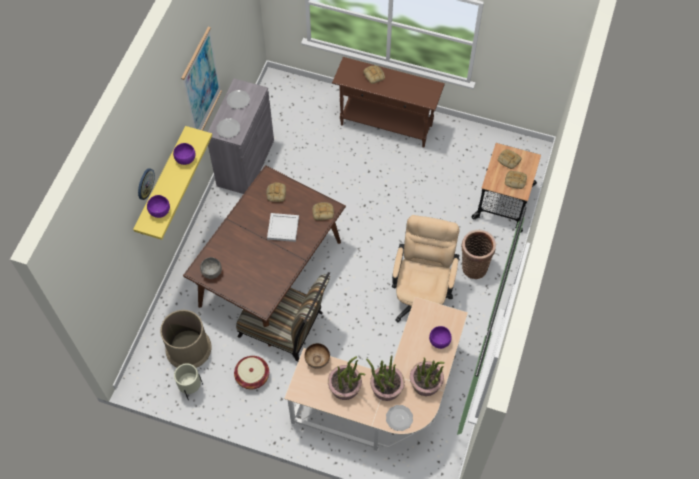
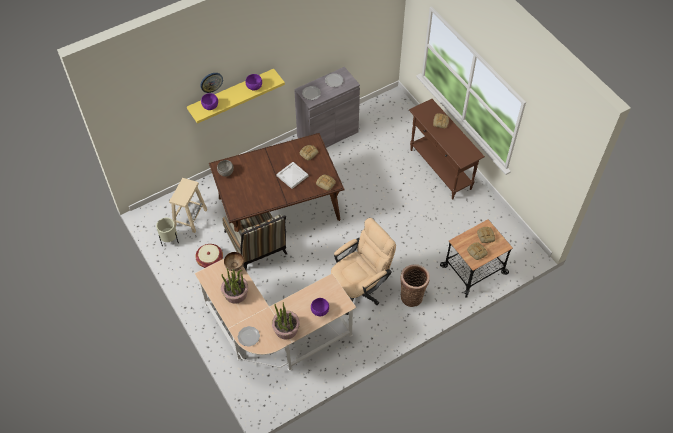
camera: 40 degrees right, 5 degrees down
(188, 348) = (190, 217): brown trash can -> beige stool
(201, 84) = (304, 49): picture -> none
(386, 387) = (259, 313): potted plant -> none

